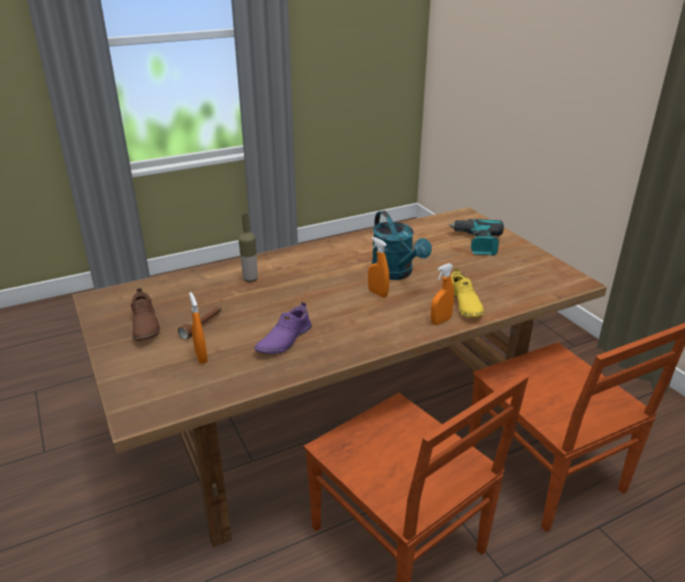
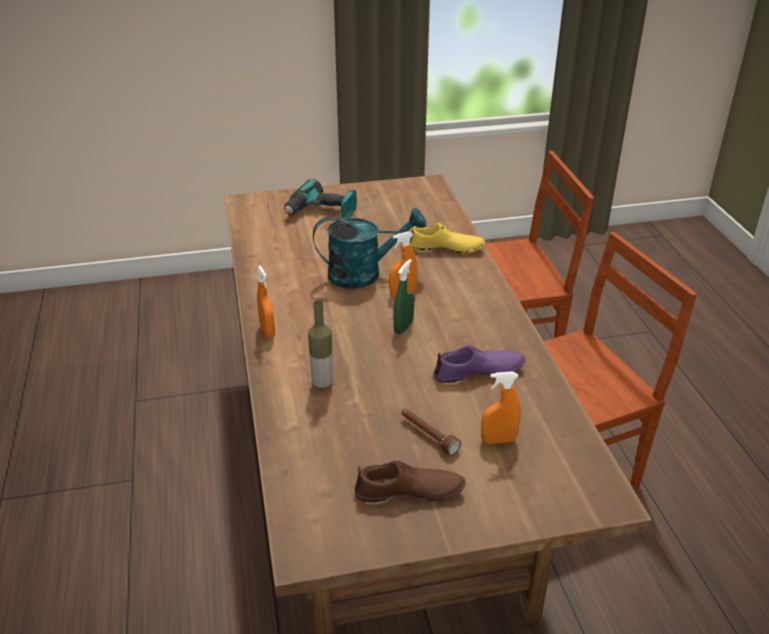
camera: 75 degrees left, 5 degrees up
(284, 340) = (479, 372): purple shoe -> purple shoe turned 60 degrees counterclockwise
(330, 300) = (403, 327): none -> green spray bottle
(440, 321) = (472, 267): orange spray bottle -> orange spray bottle (267, 331)

